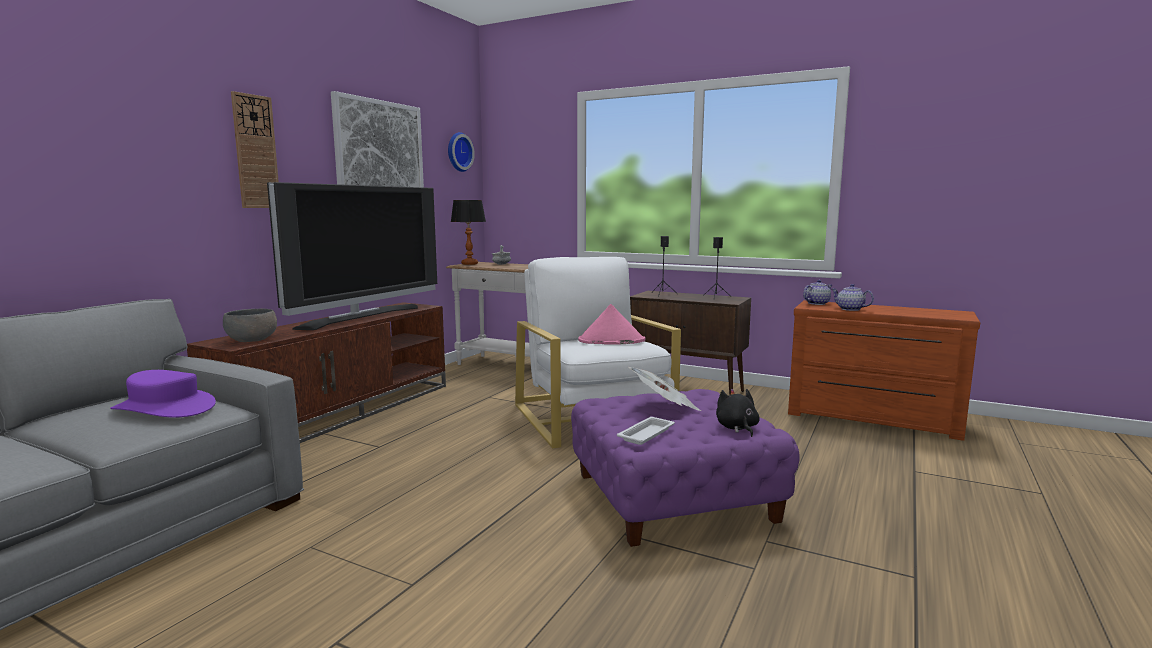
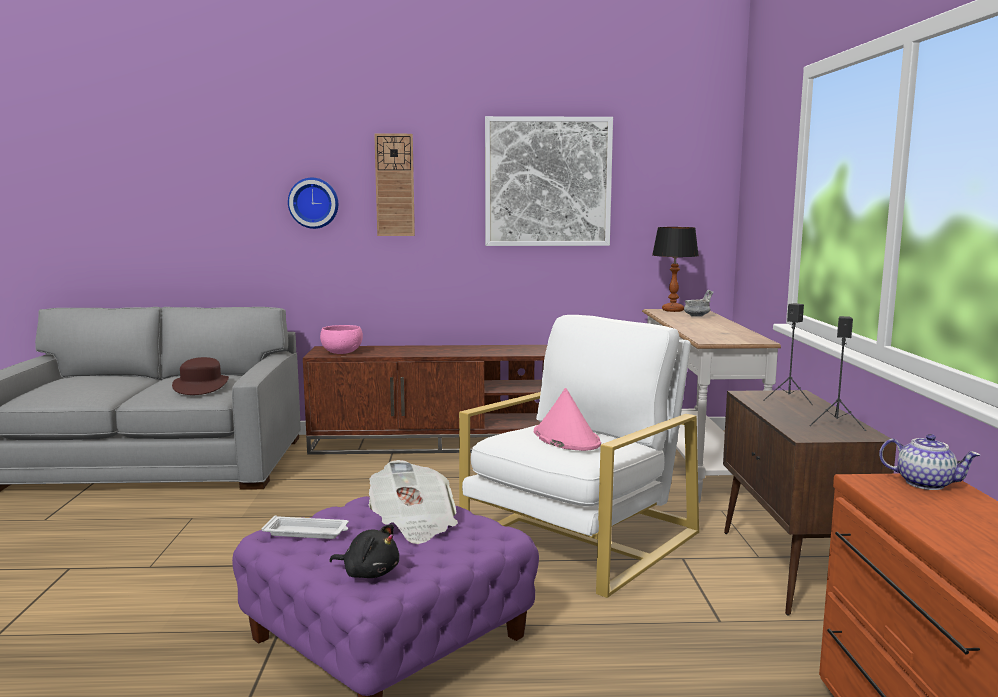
camera: 60 degrees right, 0 degrees up
(165, 408) = (201, 386): purple hat -> brown hat
(252, 340) = (342, 352): grey bowl -> pink bowl
(362, 317) = (470, 351): television -> none
(458, 152) = (686, 164): wall clock -> wall clock (314, 203)
(737, 428) = (369, 573): black plush toy -> black plush toy turned 60 degrees clockwise
(849, 309) = (917, 511): teapot -> none

